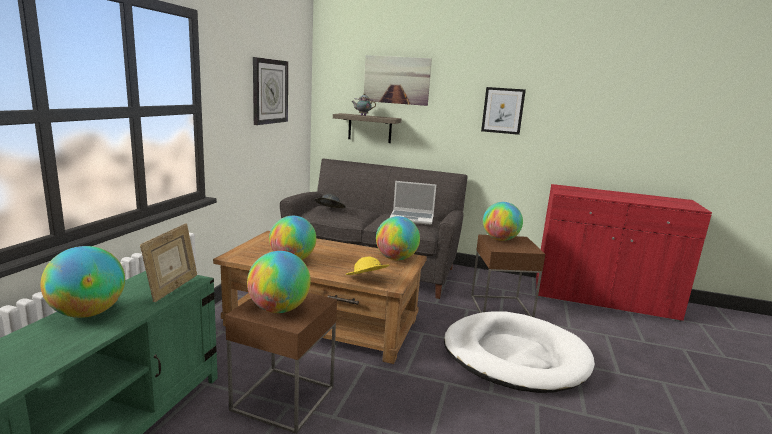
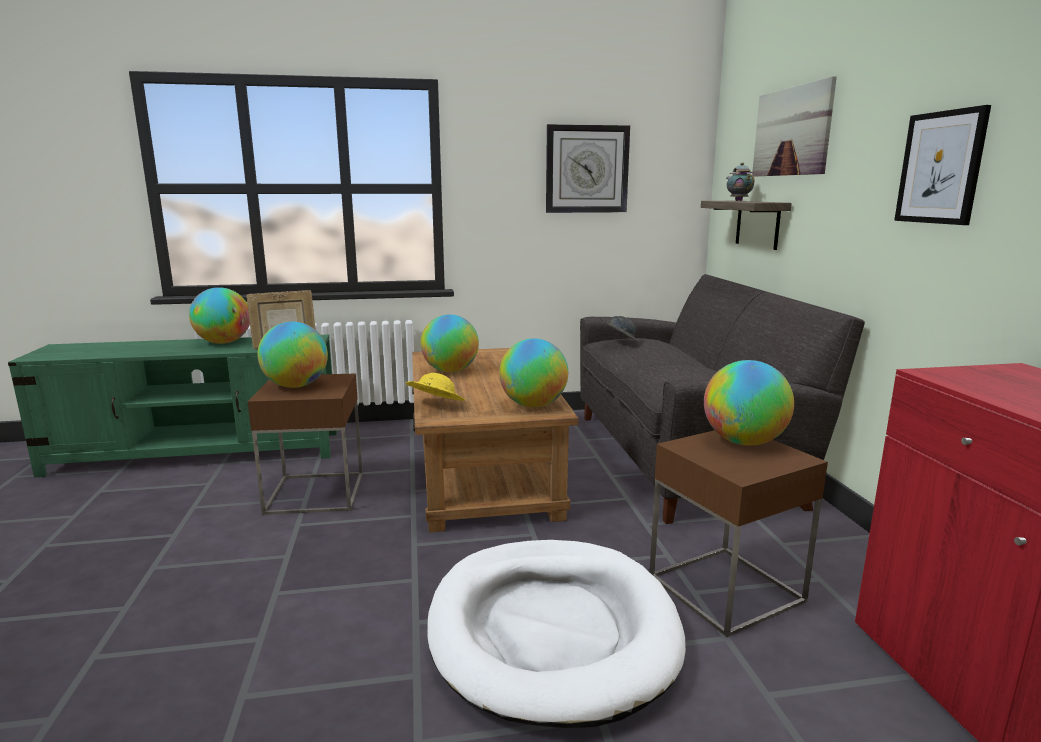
camera: 65 degrees right, 0 degrees up
(412, 218) = (689, 374): laptop -> none

